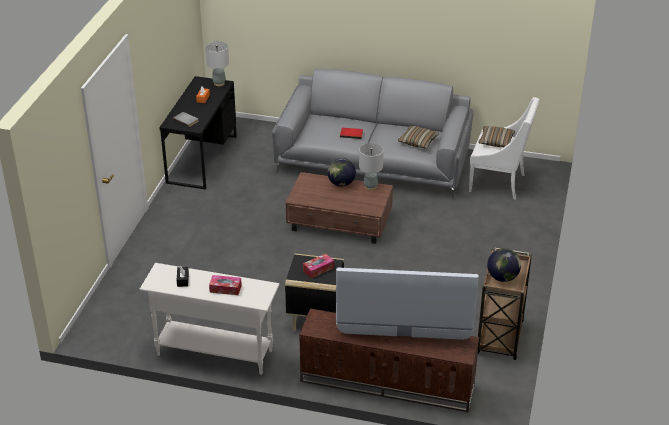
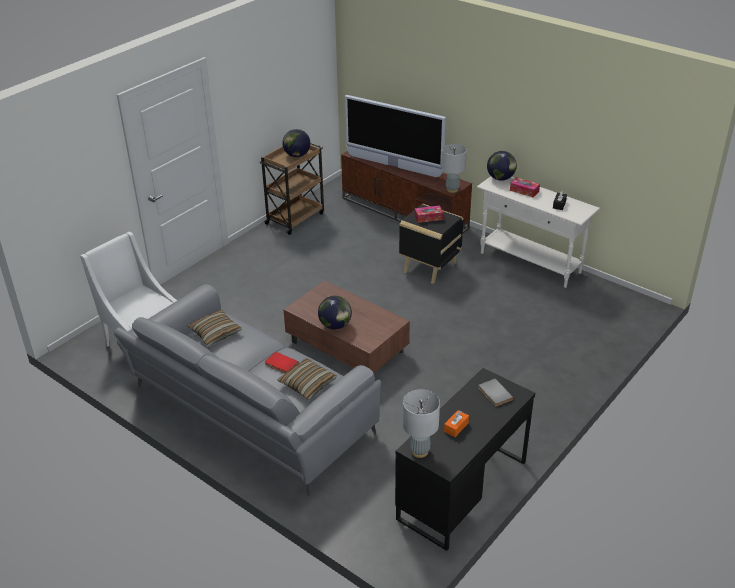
camera: 155 degrees left, 0 degrees up
(257, 299) = (500, 178): none -> globe
(370, 187) = (308, 313): grey table lamp -> grey table lamp (452, 189)
(496, 141) = (135, 306): pillow -> pillow (307, 384)

